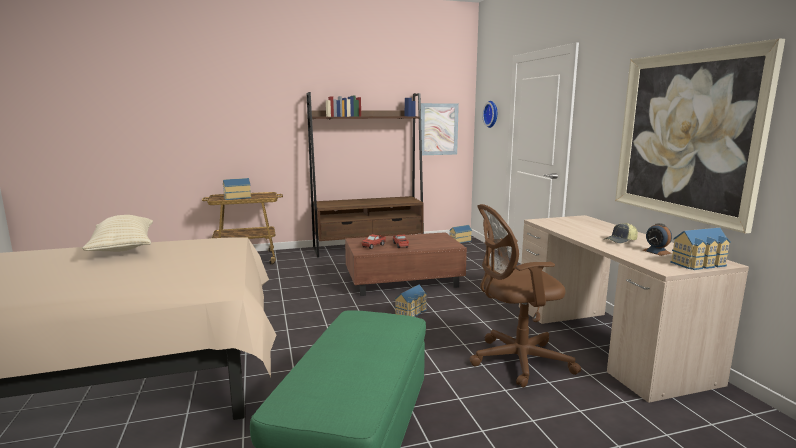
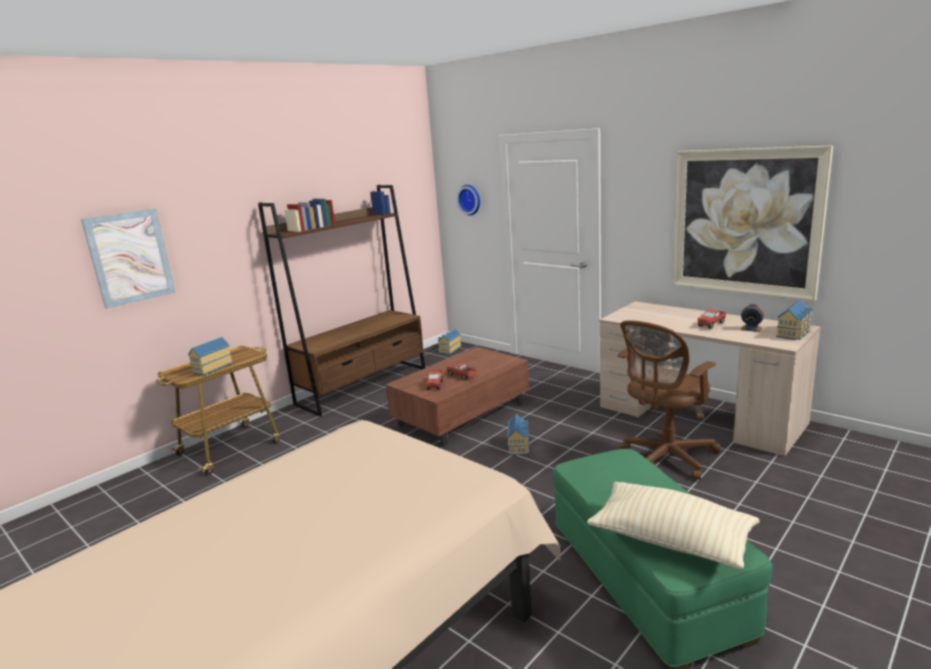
camera: 30 degrees left, 5 degrees up
(123, 247) = (254, 485): beige pillow -> beige pillow (670, 539)
(438, 129) = (405, 223): picture -> picture (130, 257)
(621, 241) = (711, 324): cap -> toy truck

